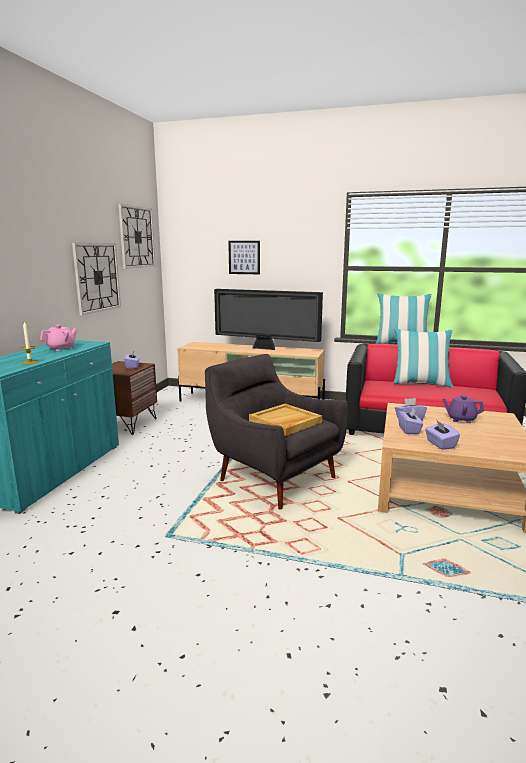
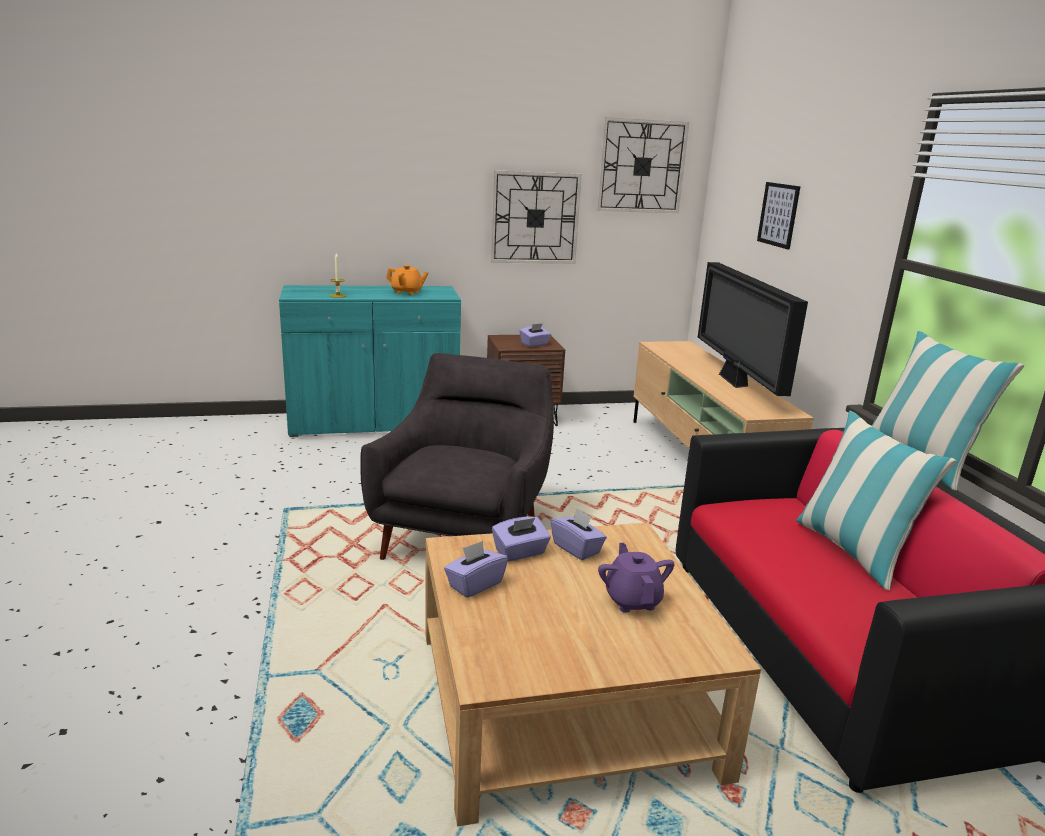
camera: 60 degrees right, 5 degrees up
(61, 348) = (407, 292): pink teapot -> orange teapot
(285, 422) = (451, 459): beige tray -> none

